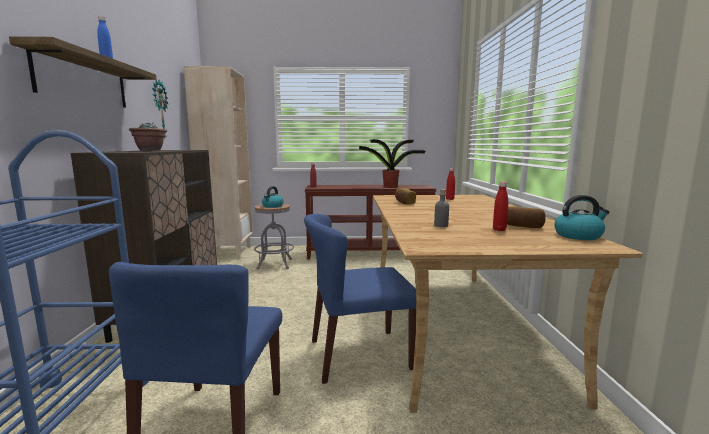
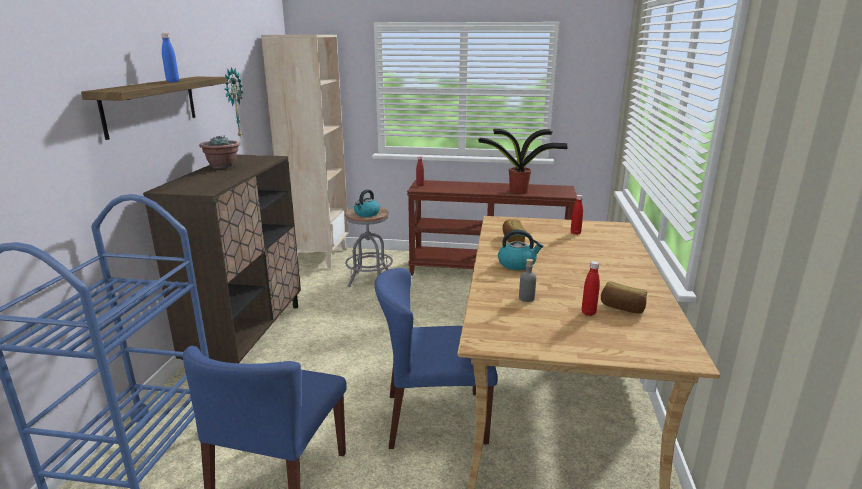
camera: 10 degrees right, 10 degrees up
(578, 236) = (673, 334): kettle -> kettle (517, 264)

